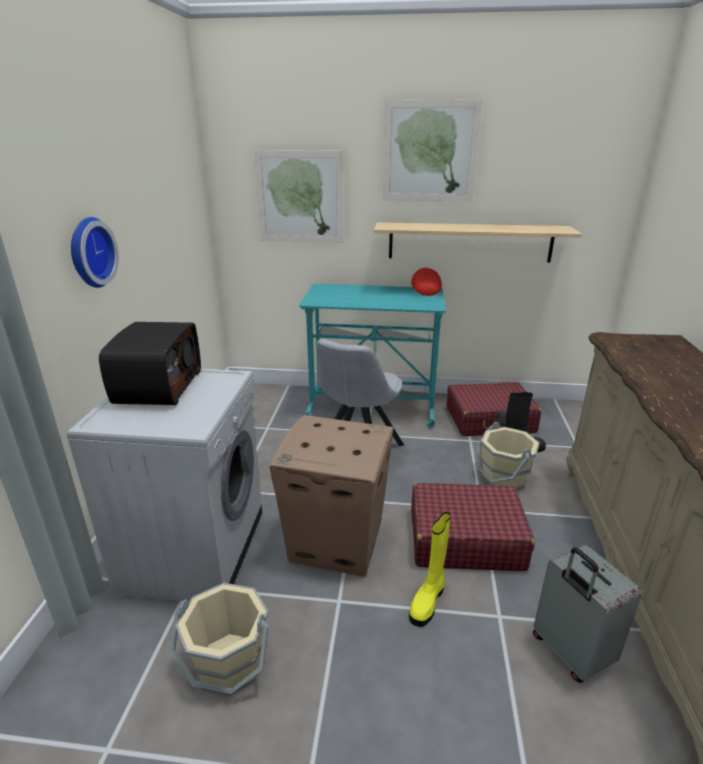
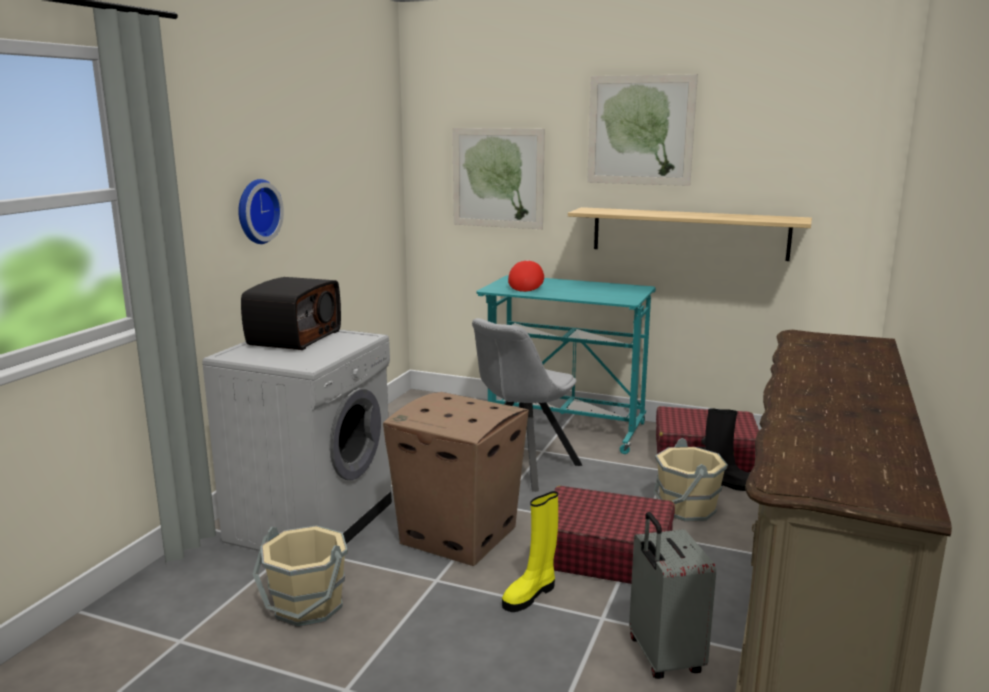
camera: 15 degrees right, 10 degrees down
(424, 290) = (631, 287): red cap -> red cap (526, 287)

